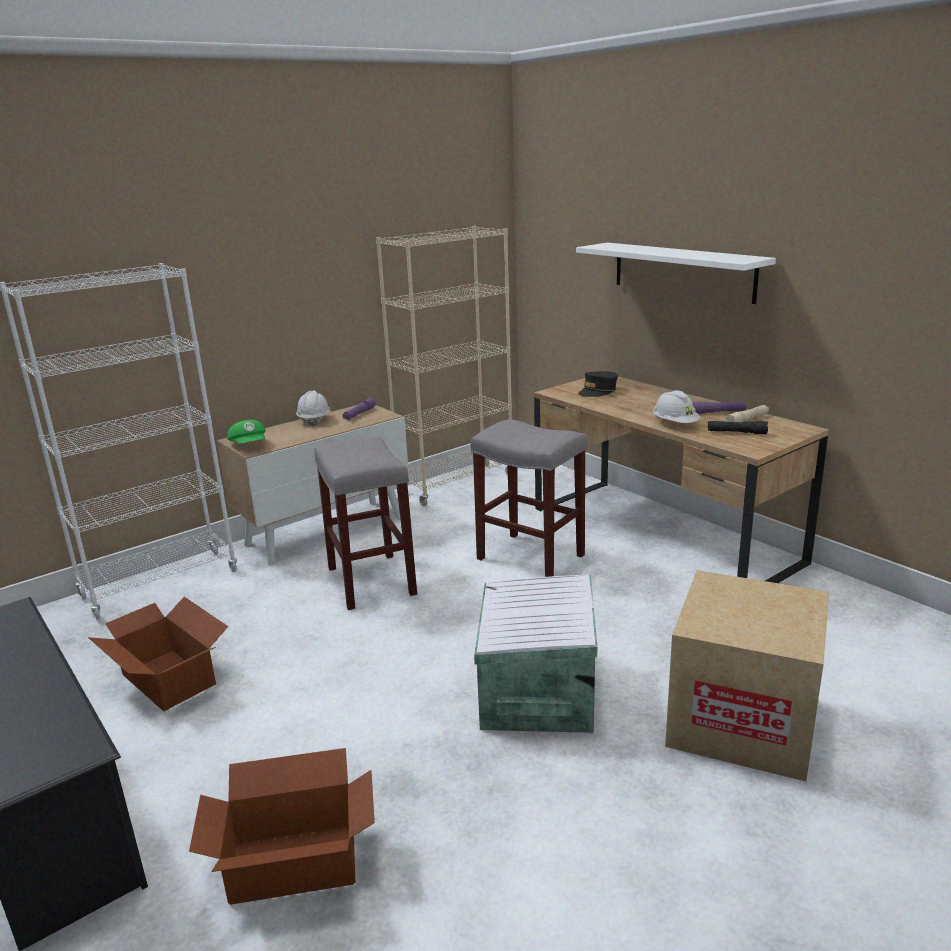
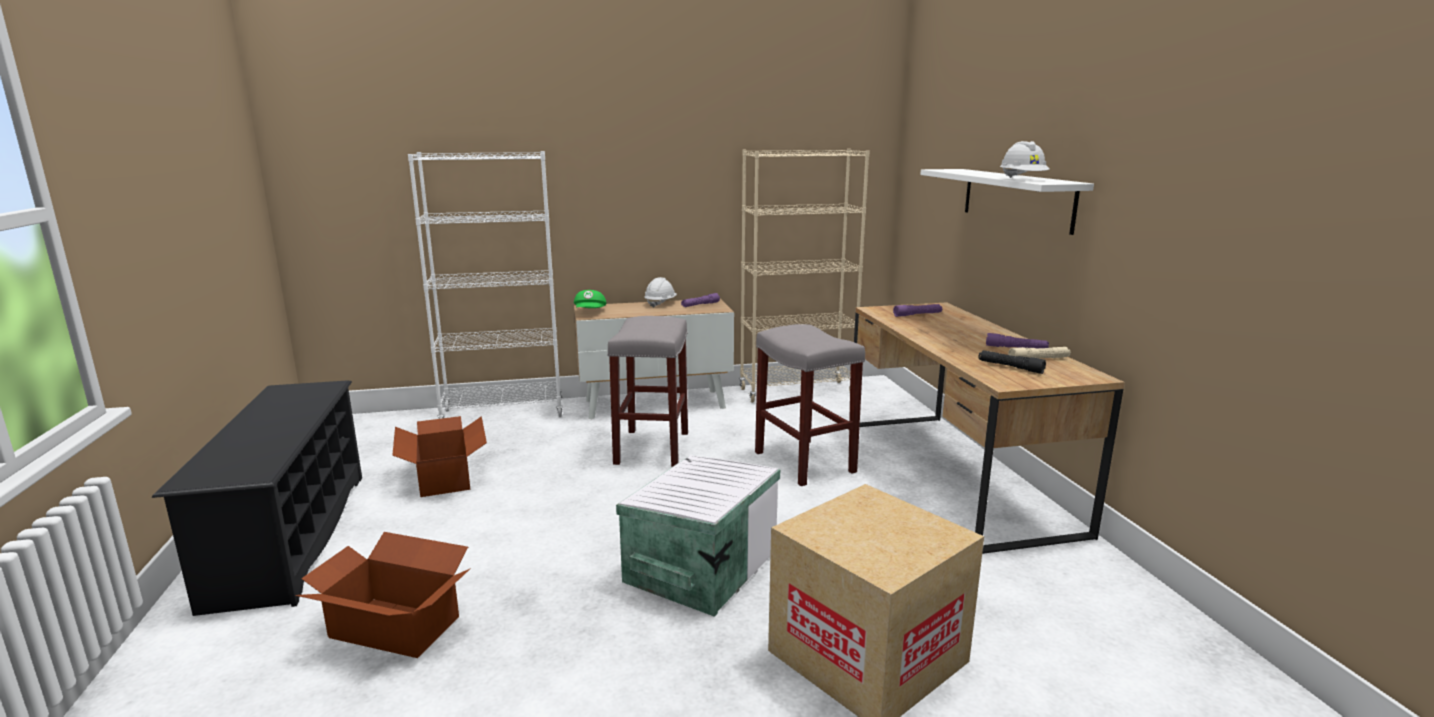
camera: 25 degrees right, 5 degrees down
(598, 391) = (917, 315): black cap -> purple flashlight
(675, 424) = (955, 350): white hard hat -> white hard hat (1022, 179)

